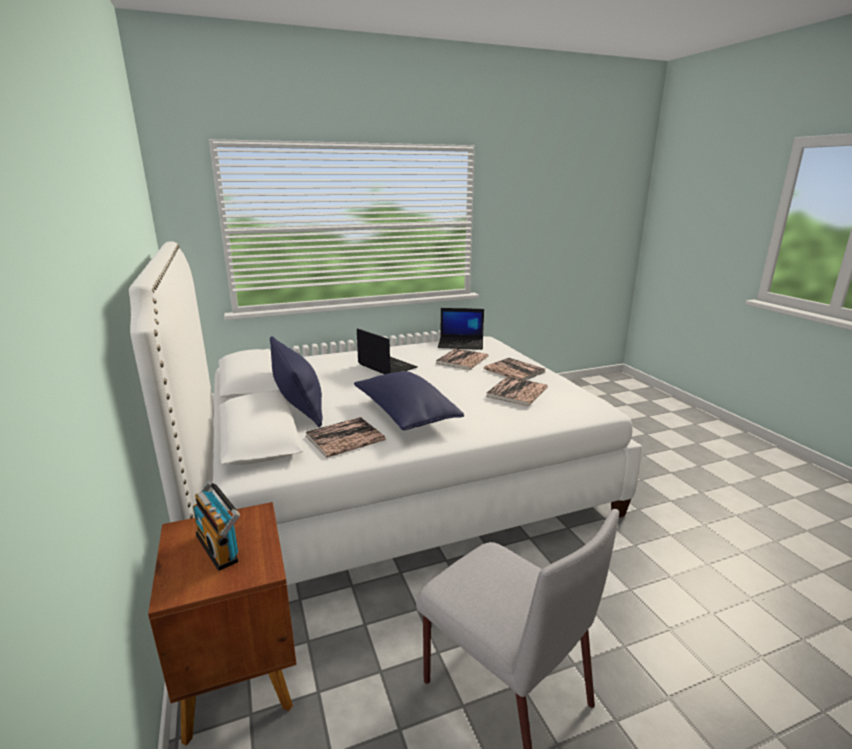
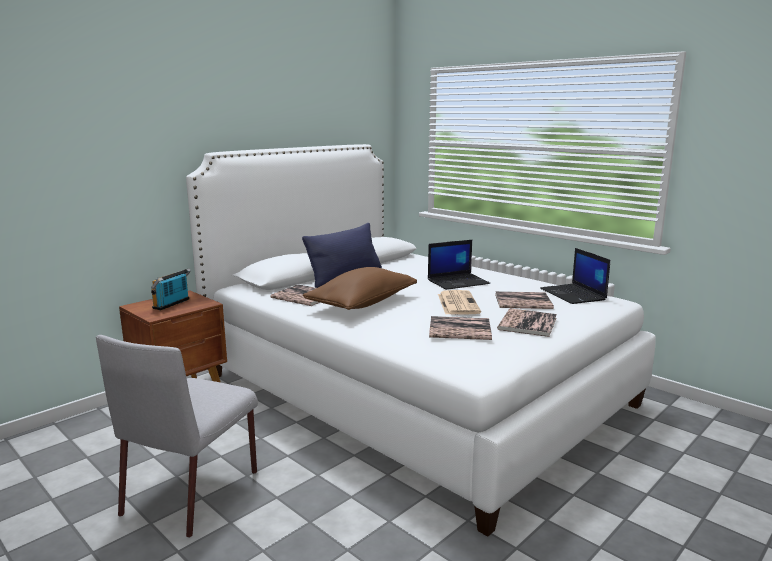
camera: 65 degrees right, 5 degrees down
(386, 366) = (458, 282): laptop -> laptop turned 45 degrees clockwise
(405, 414) = (362, 304): blue pillow -> brown pillow
(449, 379) = (457, 303): none -> newspaper

